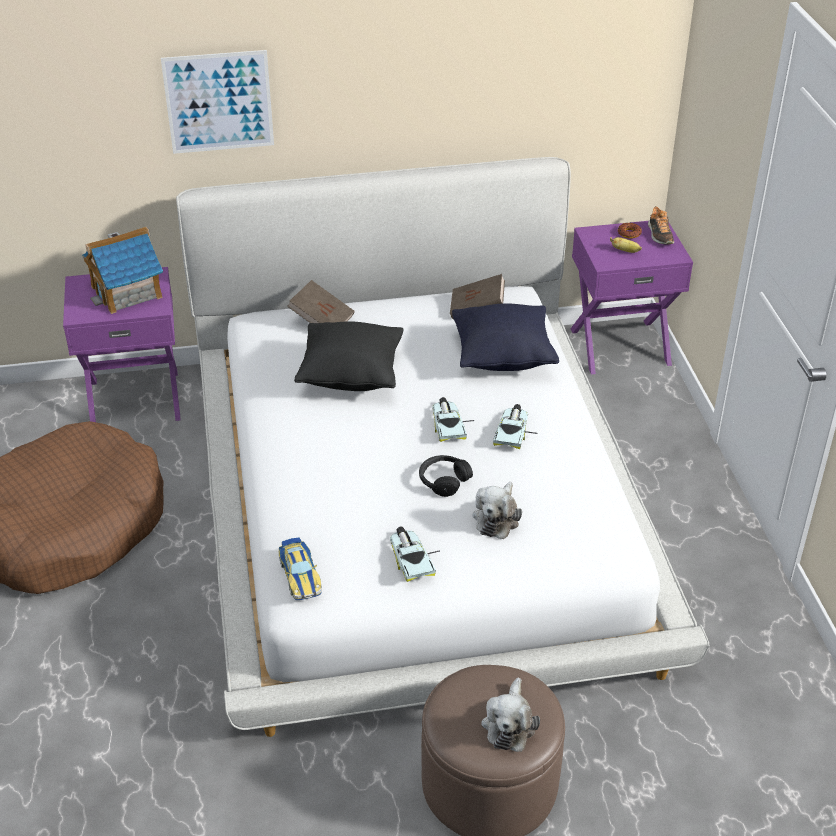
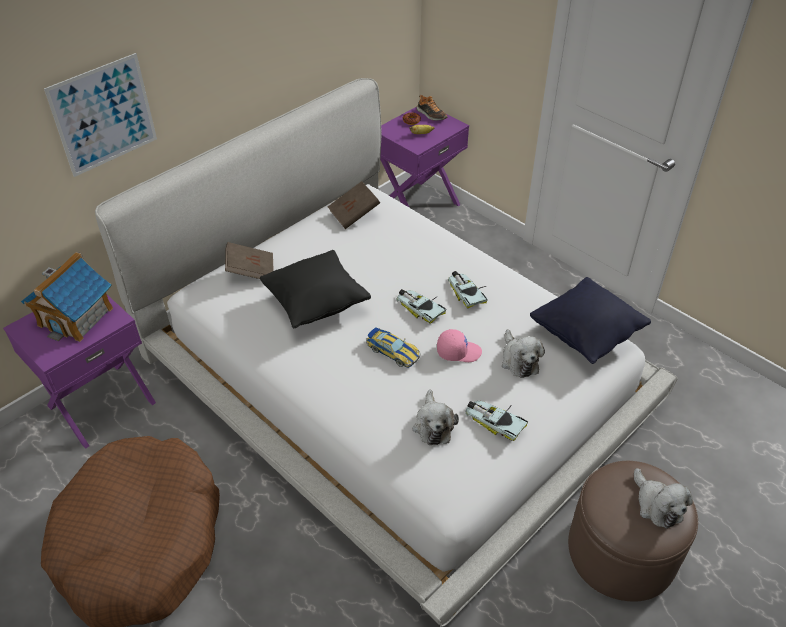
camera: 35 degrees left, 5 degrees up
(300, 575) = (432, 479): toy car -> toy car (393, 351)
(349, 531) = (433, 425): none -> plush toy
(443, 481) = (458, 351): black headphones -> pink cap
(503, 357) = (406, 242): black pillow -> black pillow (585, 335)

